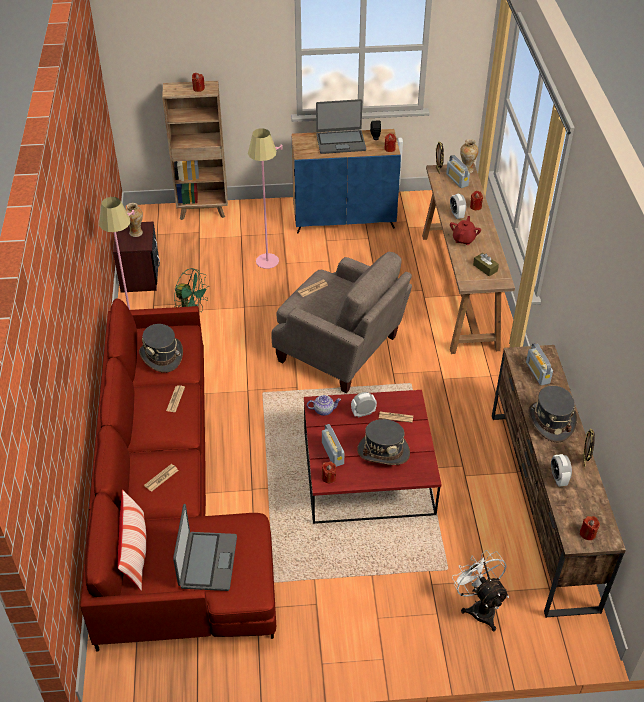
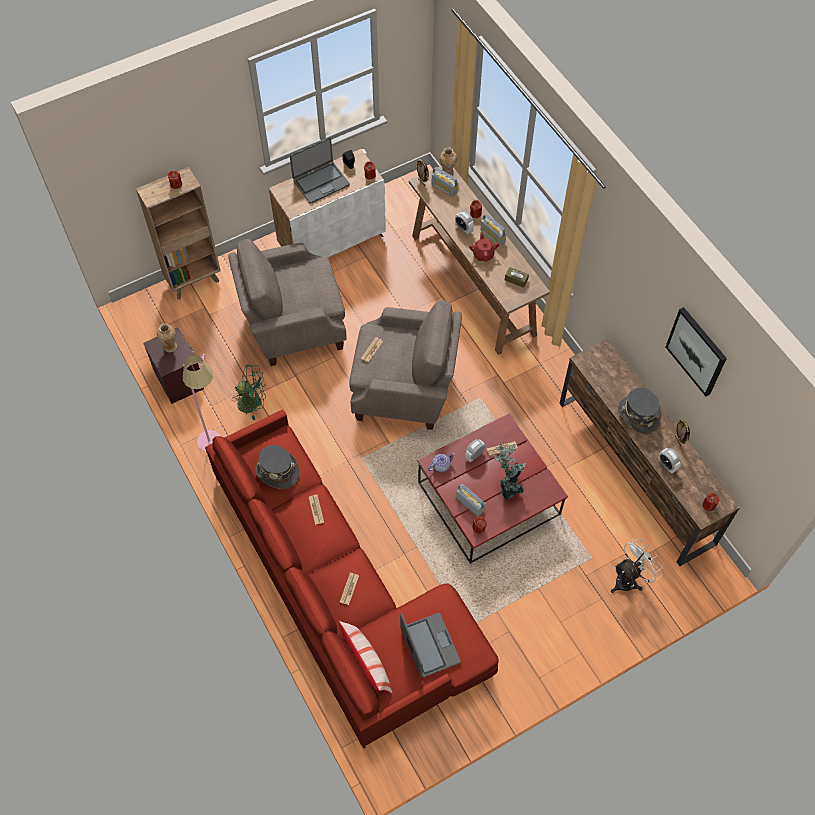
camera: 25 degrees left, 15 degrees up
(268, 268) = (293, 324): pink floor lamp -> beige armchair
(344, 218) = (332, 241): blue cabinet -> white cabinet
(383, 451) = (509, 485): grey hat -> potted plant
(479, 607) = (629, 579): white fan -> white fan turned 105 degrees clockwise
(537, 373) = (607, 372): radio -> radio (492, 236)
(618, 333) = (697, 351): none -> picture

